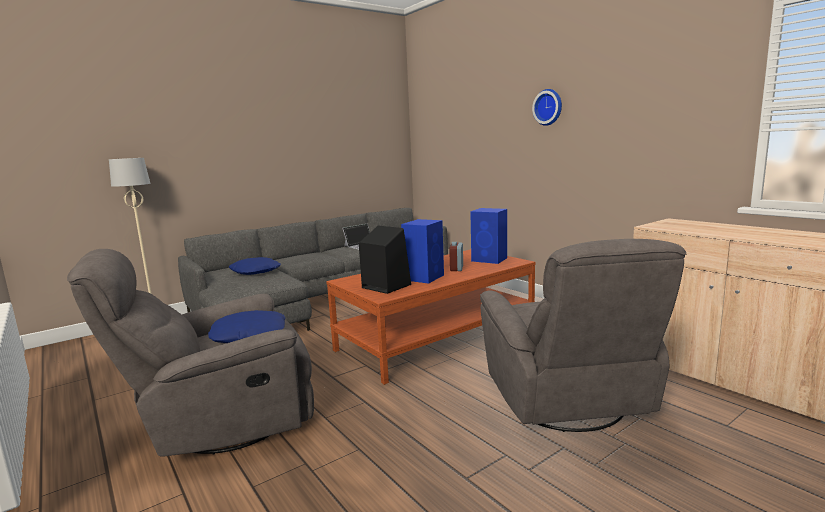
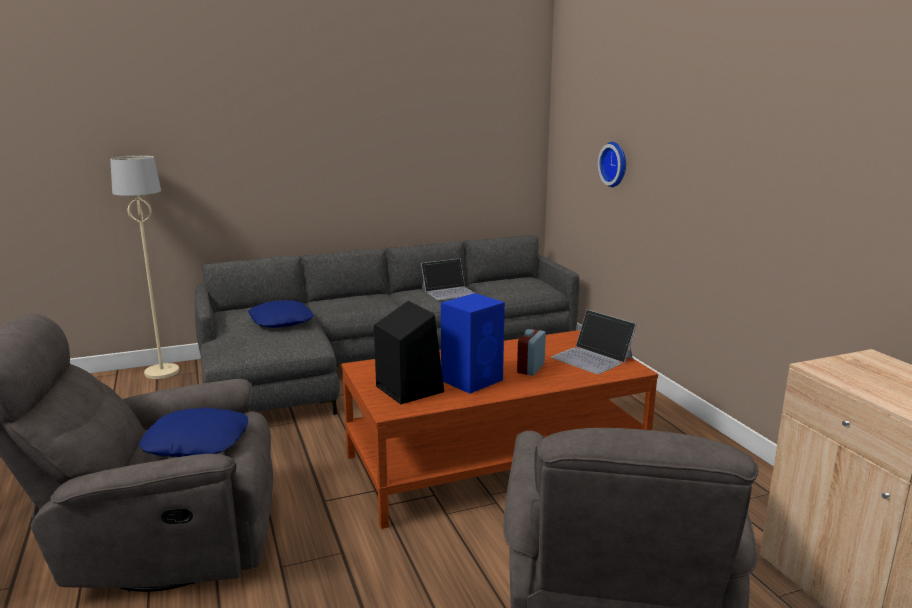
camera: 15 degrees right, 5 degrees up
(490, 259) = (592, 358): blue speaker -> laptop
(549, 107) = (732, 121): wall clock -> wall clock (615, 164)

